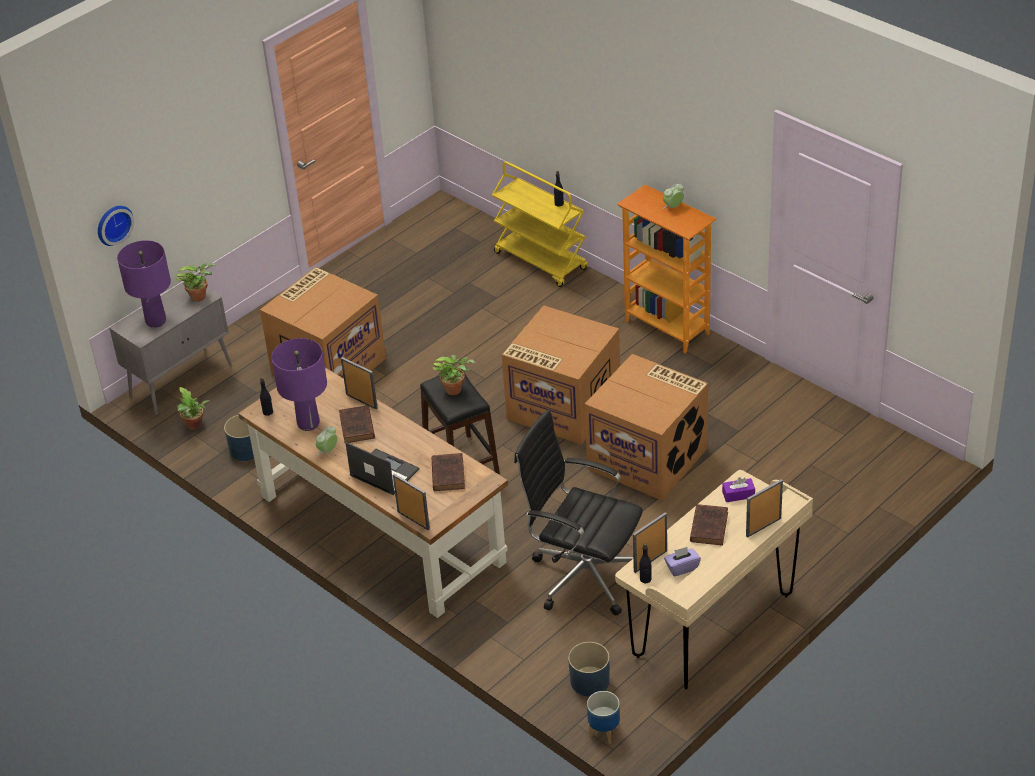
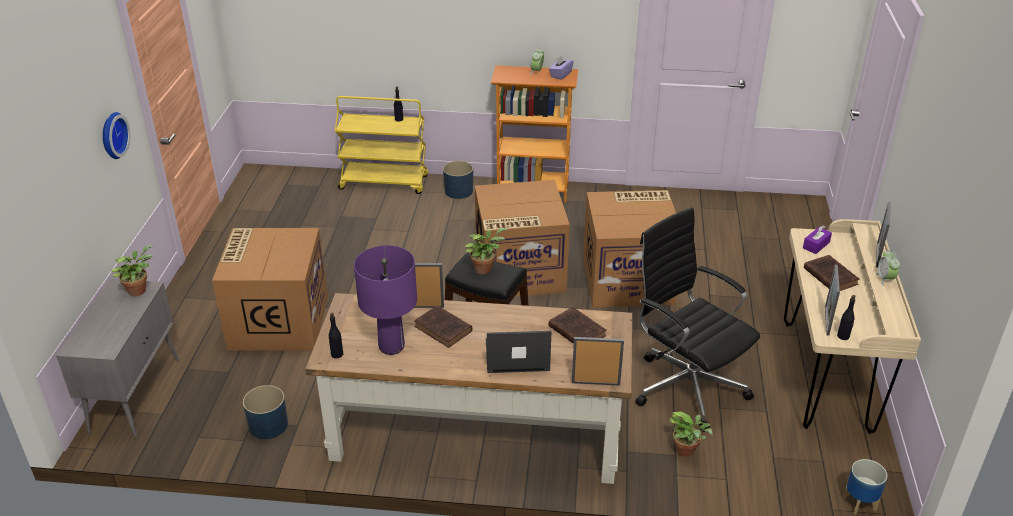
camera: 40 degrees left, 5 degrees down
(113, 224) = (33, 225): wall clock -> wall clock (112, 135)
(156, 321) = (109, 329): purple table lamp -> none
(195, 426) = (191, 428): potted plant -> potted plant (687, 451)
(328, 451) = (439, 361): alarm clock -> alarm clock (885, 279)
(583, 574) = (686, 386): black office chair -> black office chair turned 60 degrees clockwise
(589, 681) = (797, 468): blue planter -> blue planter (458, 191)
(682, 568) = (855, 314): purple tissue box -> purple tissue box (560, 75)

